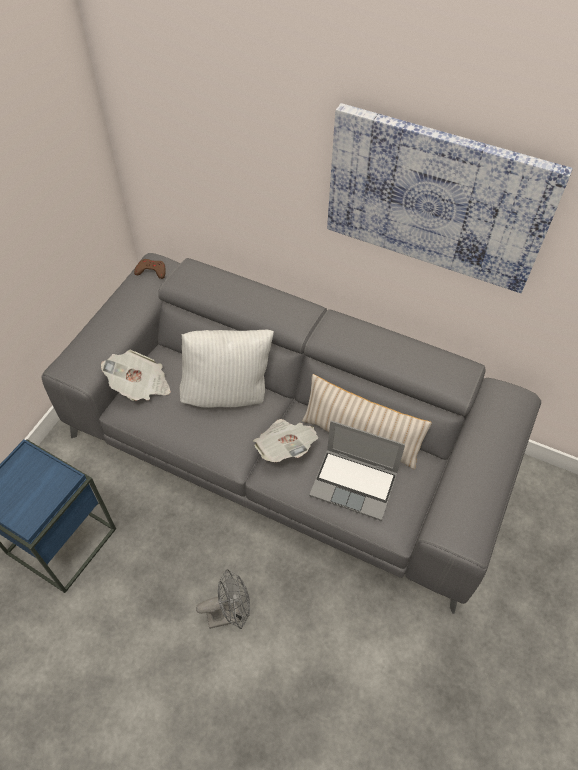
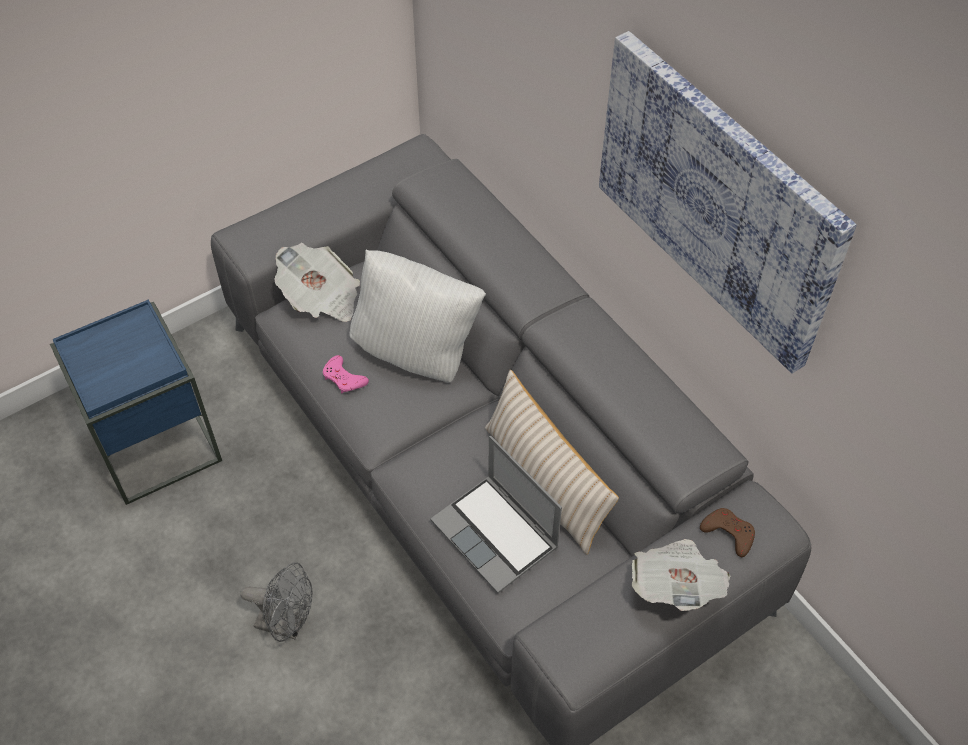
camera: 30 degrees right, 0 degrees up
(151, 271) = (409, 158): brown game controller -> brown game controller (728, 533)
(191, 431) = (344, 378): none -> pink game controller
(284, 447) = (442, 450): newspaper -> newspaper (676, 585)

